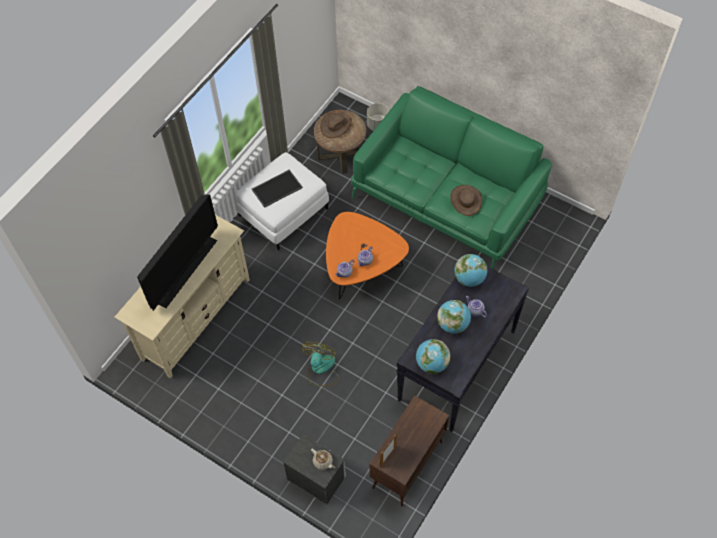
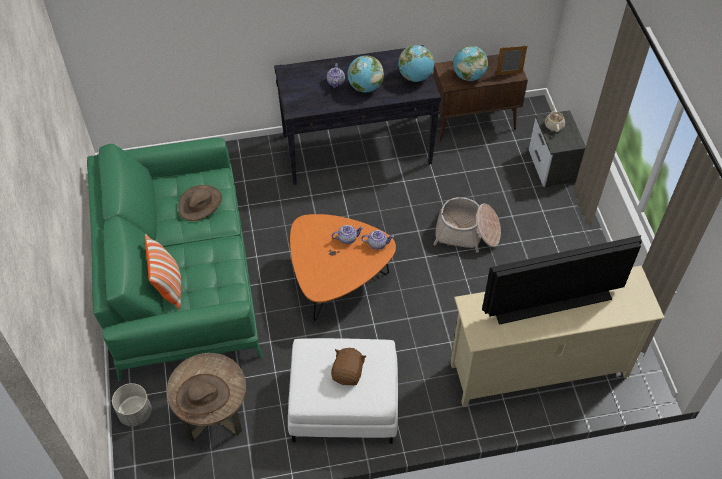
camera: 135 degrees left, 5 degrees down
(277, 188) = (348, 373): tray -> brown plush toy
(321, 369) = (467, 232): fan -> basket
(418, 149) = (169, 286): none -> pillow
(469, 279) = (308, 104): globe -> globe (468, 76)

